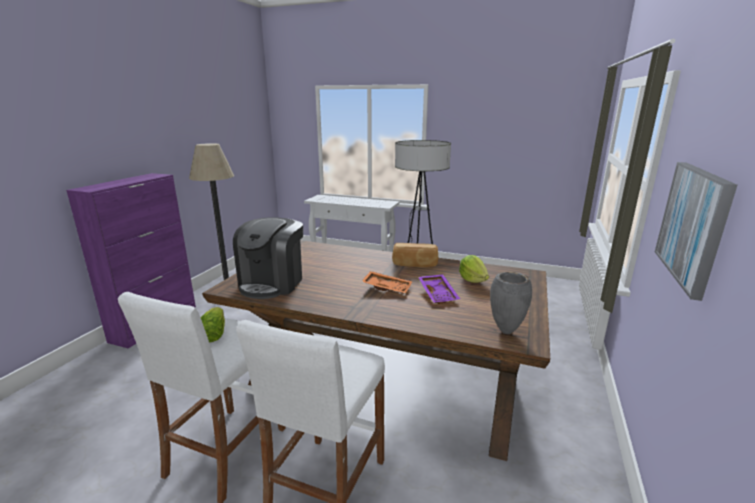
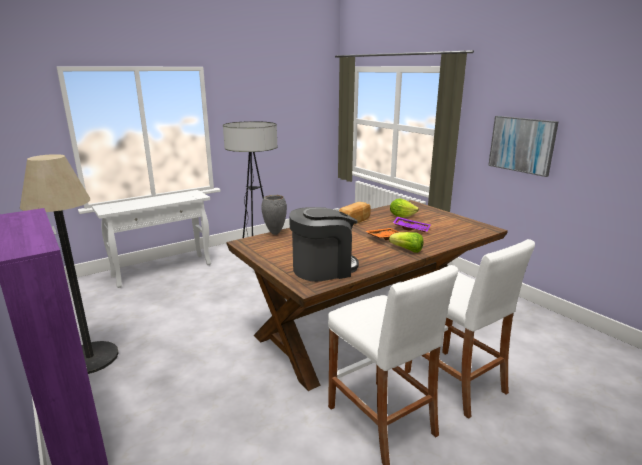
camera: 55 degrees left, 0 degrees up
(213, 334) = (370, 315): lettuce -> lettuce (407, 250)
(272, 283) = (323, 268): coffee machine -> coffee machine turned 75 degrees counterclockwise
(505, 331) = (474, 229): grey vase -> grey vase (274, 233)

